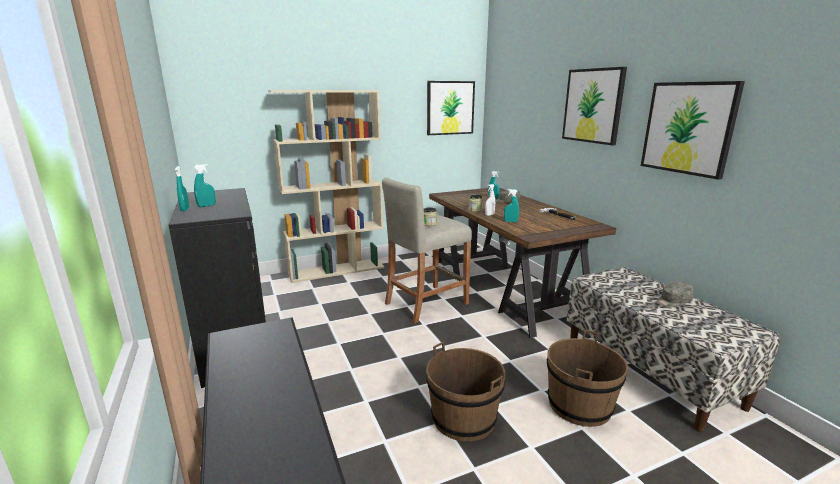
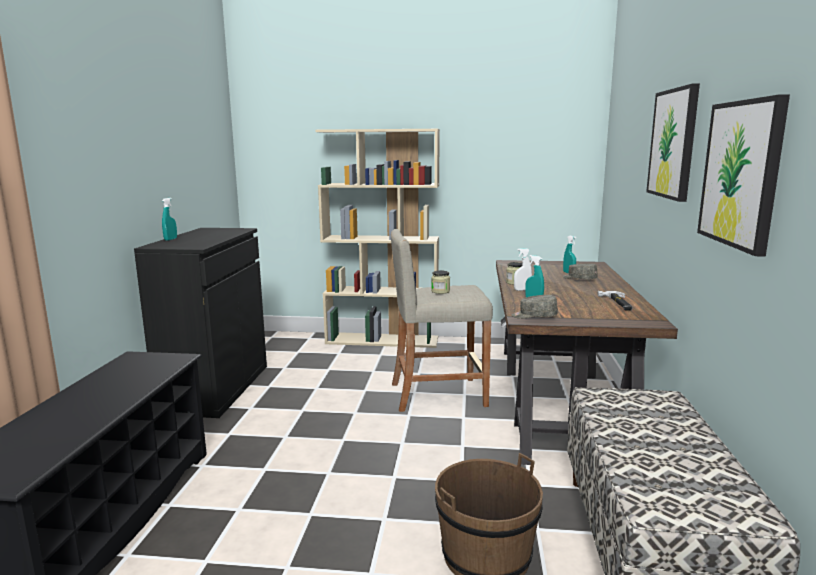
camera: 30 degrees right, 5 degrees down
(206, 206) = (191, 238): turquoise spray bottle -> none
(450, 108) = (551, 151): picture -> none
(463, 418) = (335, 518): brown bucket -> none
(672, 302) = (677, 448): grey cap -> grey cap (534, 316)

